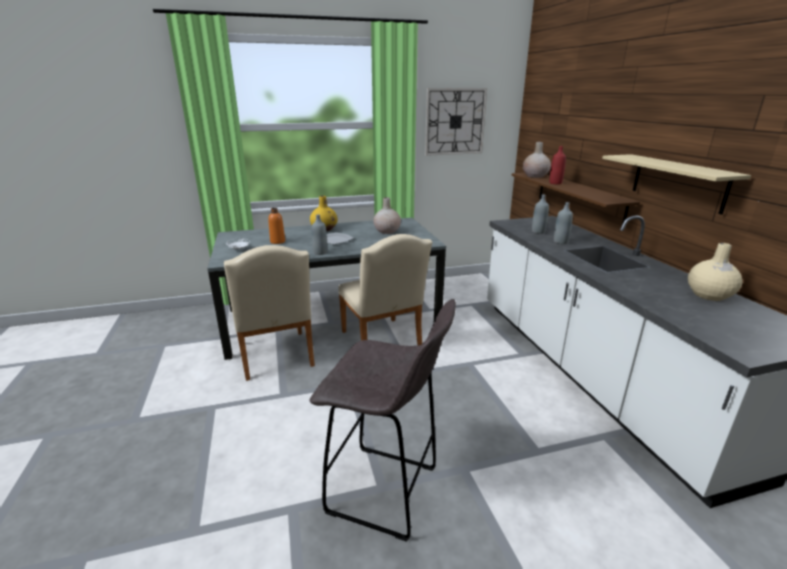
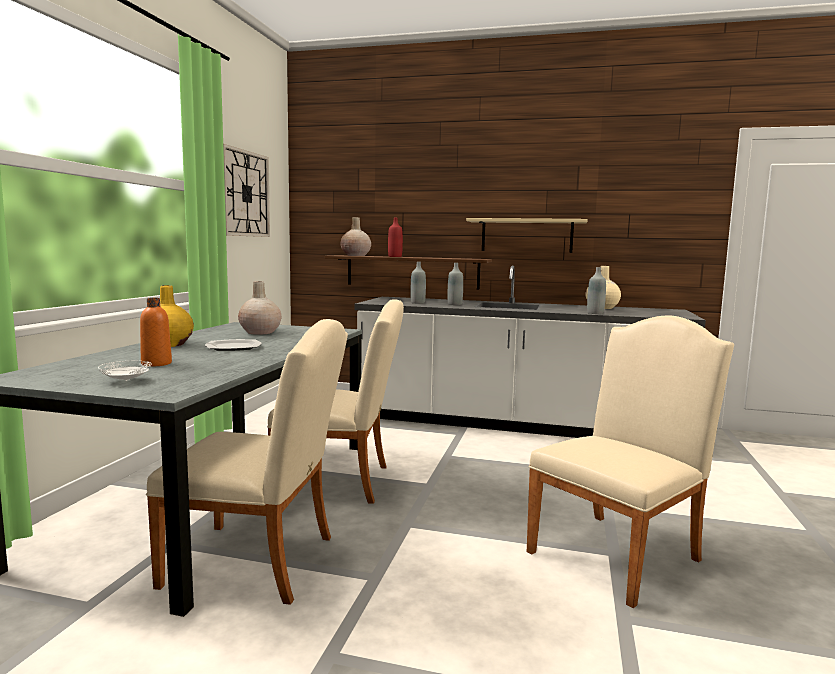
camera: 60 degrees left, 15 degrees down
(320, 252) = (268, 356): grey bottle -> grey bottle (595, 313)
(386, 491) = (620, 552): grey stool -> beige chair

